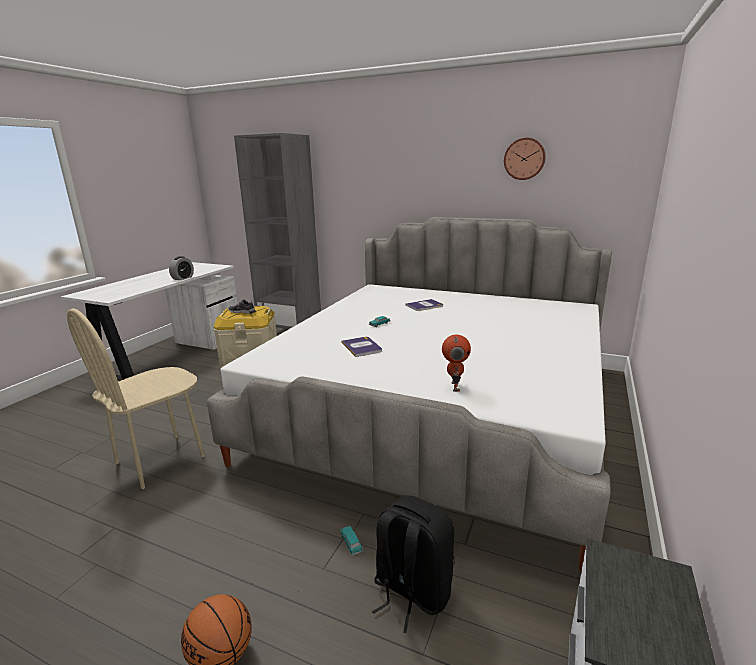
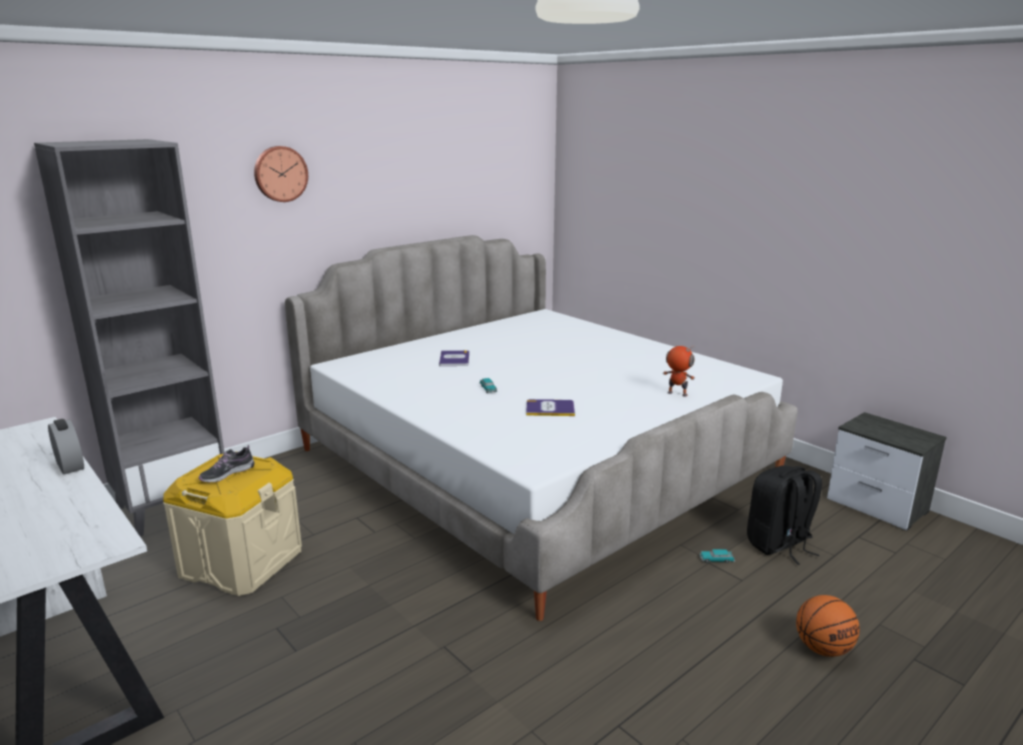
camera: 65 degrees left, 0 degrees up
(160, 460) = (480, 680): beige chair -> none
(524, 159) = (455, 168): wall clock -> wall clock (280, 174)

